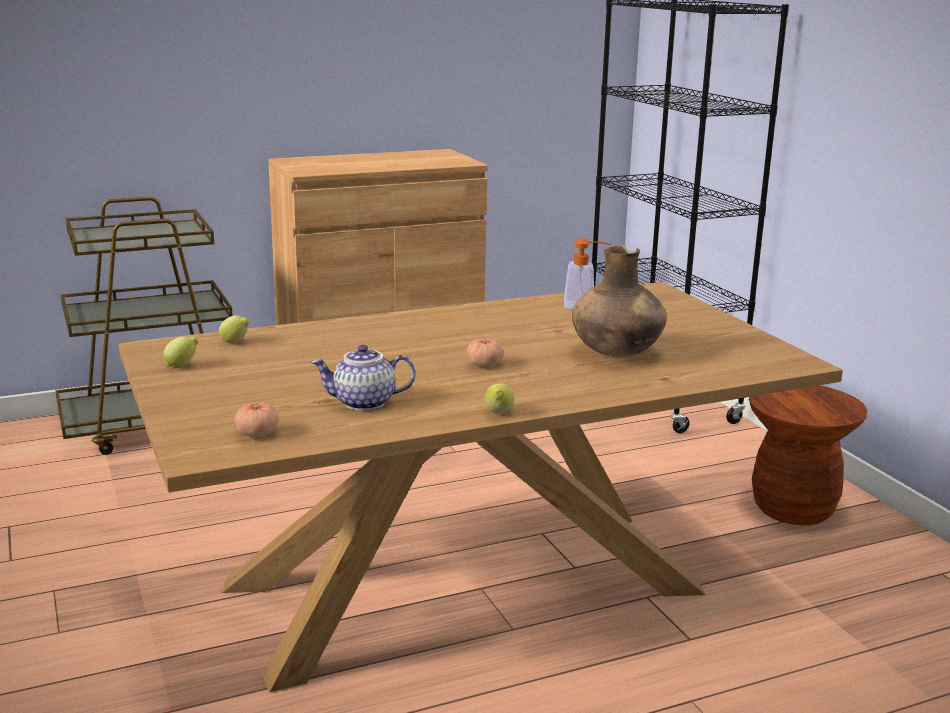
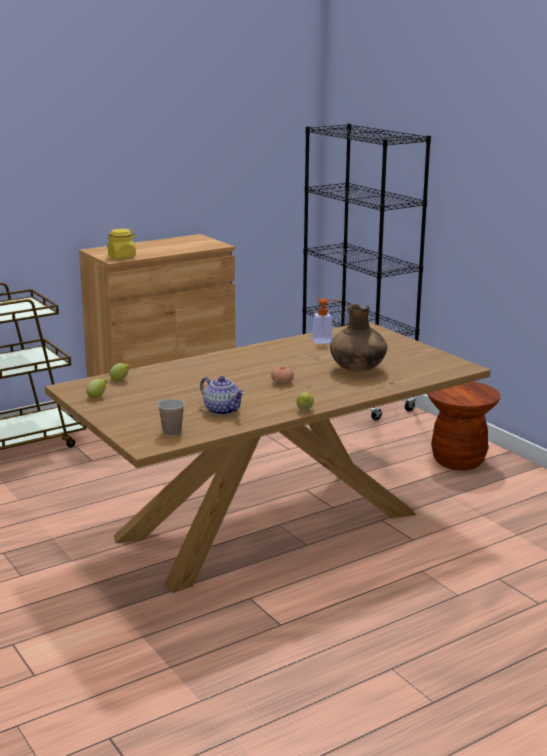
camera: 10 degrees left, 0 degrees up
(257, 433) = (172, 432): tomato -> cup
(318, 169) = (122, 257): none -> yellow jar
(363, 403) = (223, 410): teapot -> teapot turned 120 degrees counterclockwise

